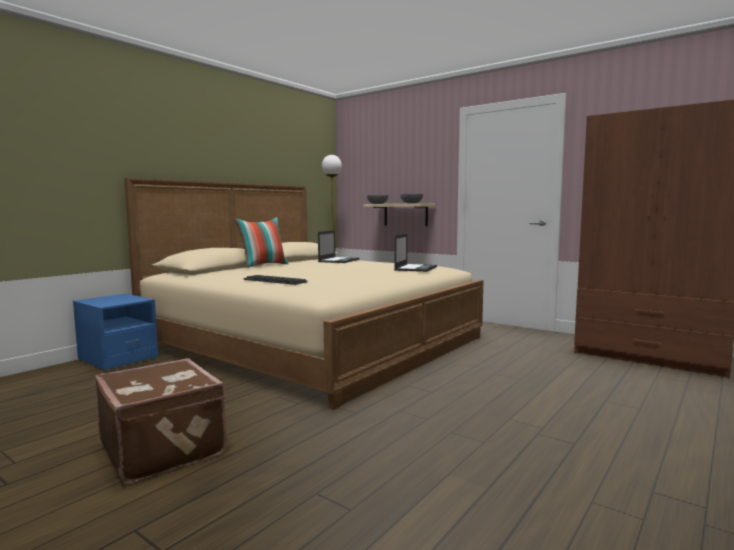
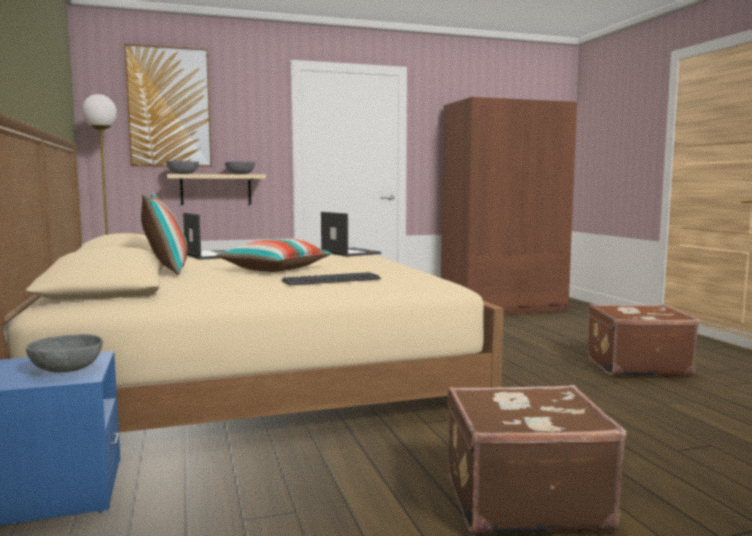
camera: 55 degrees left, 0 degrees up
(116, 301) = (66, 369): none -> grey bowl
(300, 271) = (275, 269): none -> pillow
(381, 157) = (169, 107): none -> picture
(565, 442) = (635, 366): none -> brown suitcase

